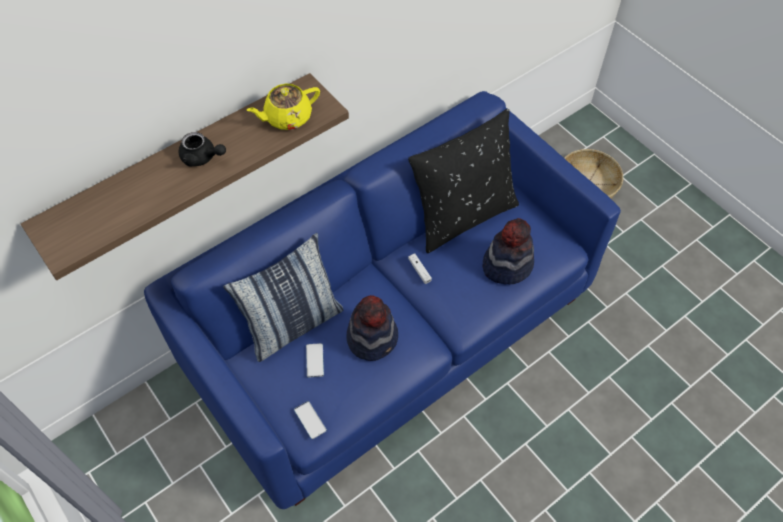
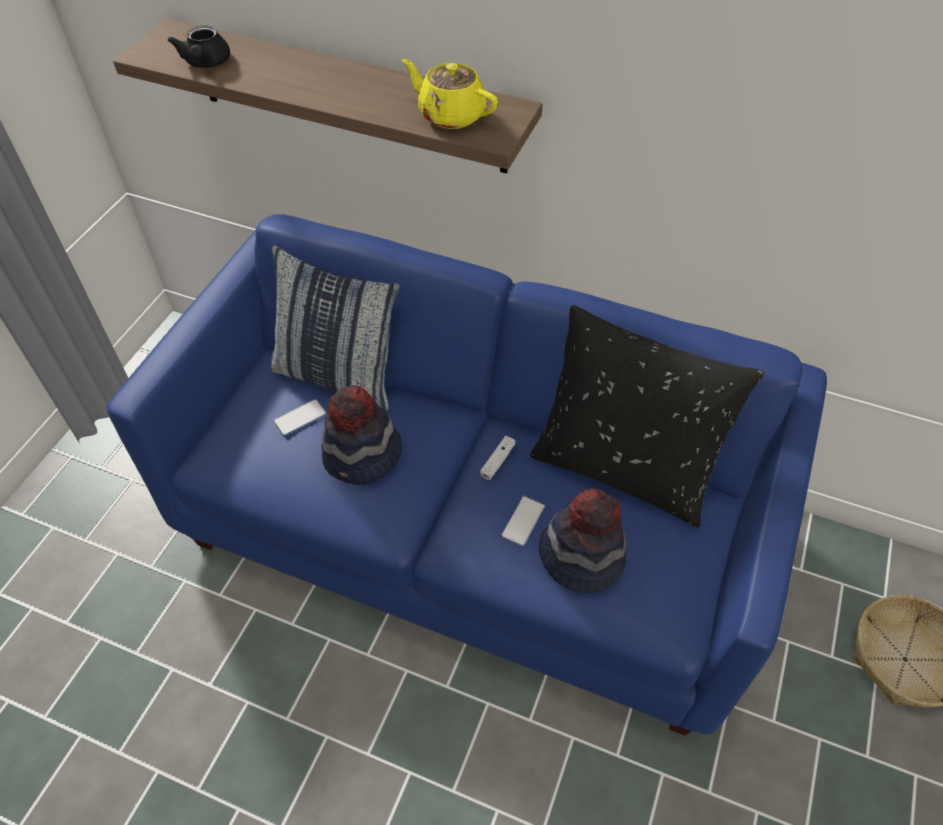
camera: 60 degrees right, 5 degrees down
(202, 158) = (335, 83): black teapot -> black teapot (206, 63)
(310, 420) = (222, 454): phone -> phone (523, 520)

